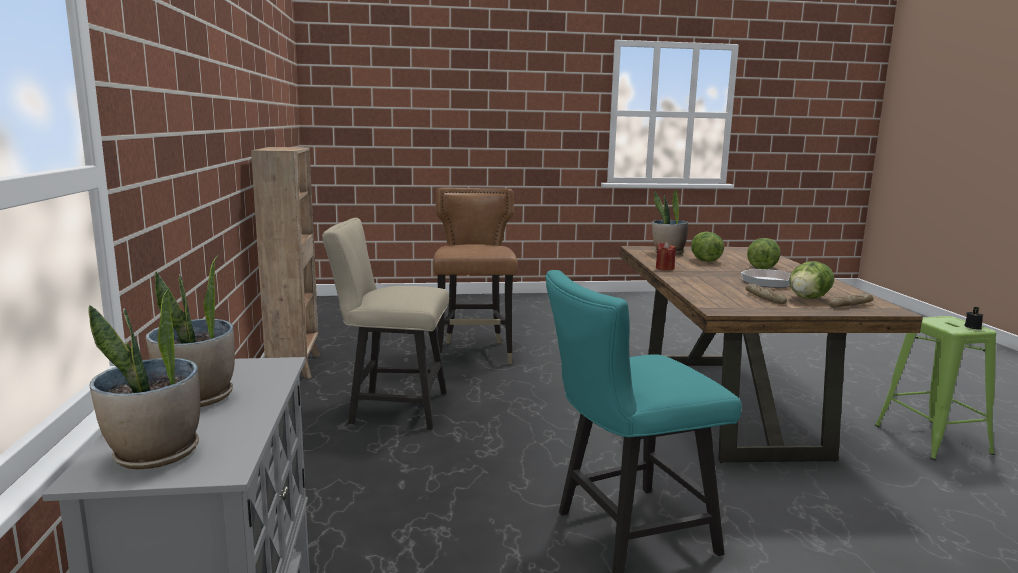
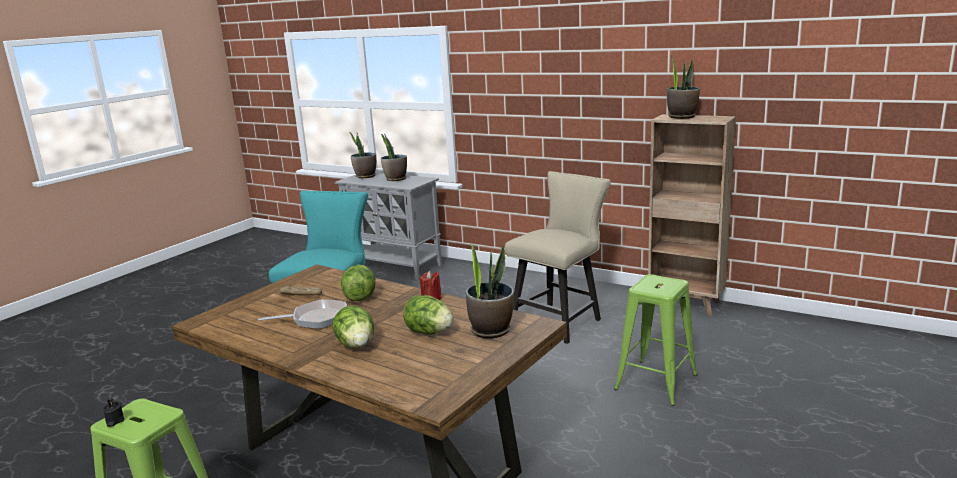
camera: 130 degrees right, 5 degrees up
(278, 148) = (681, 117): none -> potted plant
(474, 354) = (656, 382): brown chair -> green stool
(808, 298) = (269, 309): lettuce -> lettuce (360, 297)
(850, 305) = (231, 314): bread -> none

